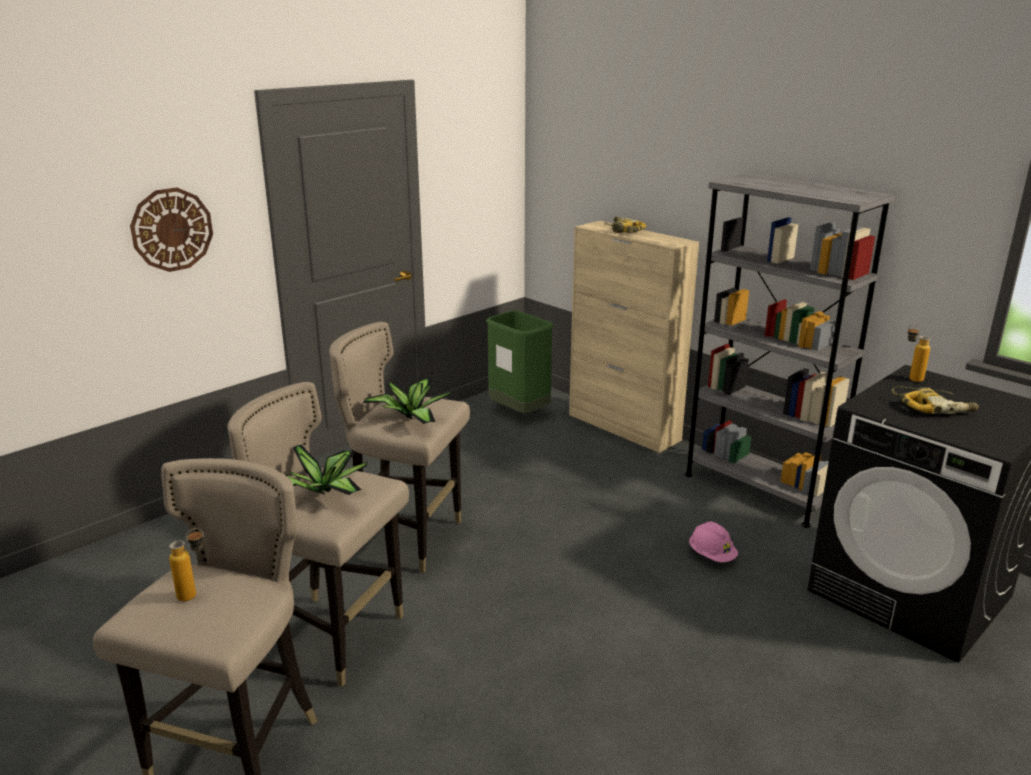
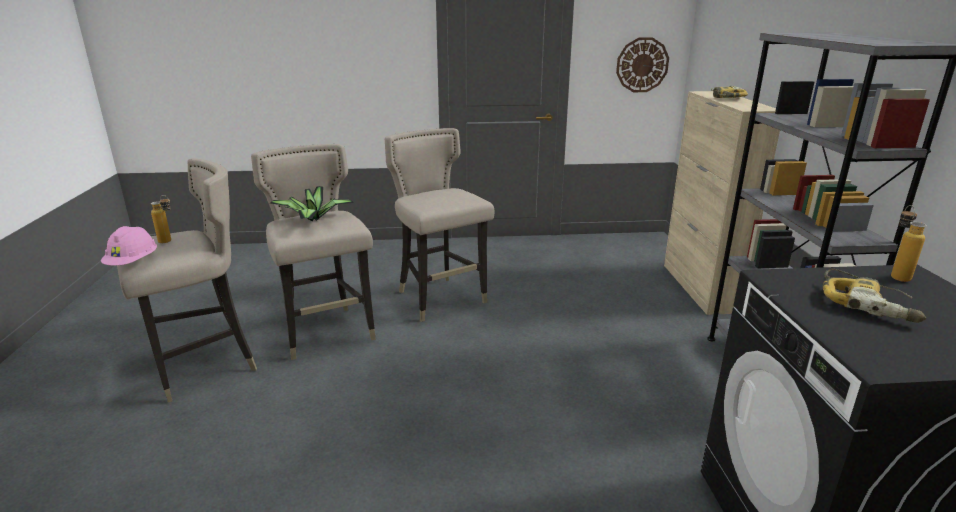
camera: 40 degrees right, 0 degrees up
(172, 229) = (363, 48): wall clock -> wall clock (642, 65)
(410, 416) = (437, 199): potted plant -> none
(519, 413) = (625, 253): green trash can -> none
(711, 555) = (645, 403): pink hard hat -> pink hard hat (133, 263)

